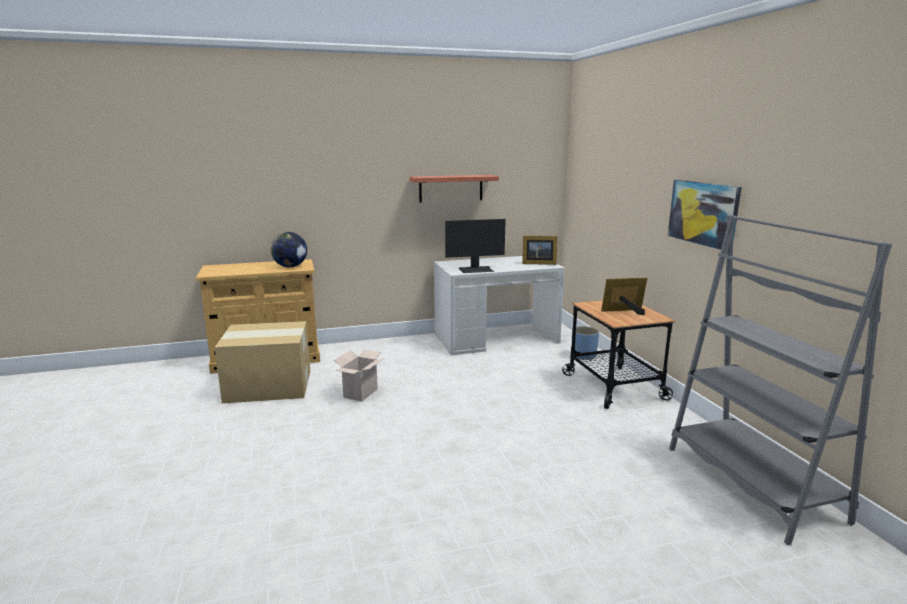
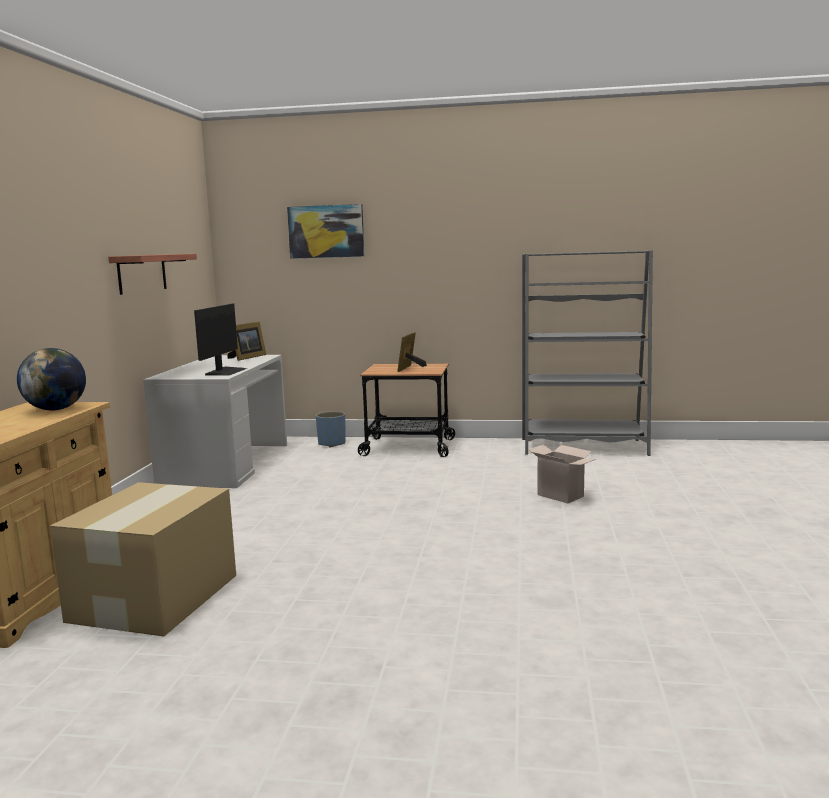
camera: 65 degrees left, 5 degrees down
(361, 394) = (274, 542): cardboard box -> cardboard box (562, 496)
(703, 213) = (456, 264): picture -> picture (326, 231)

